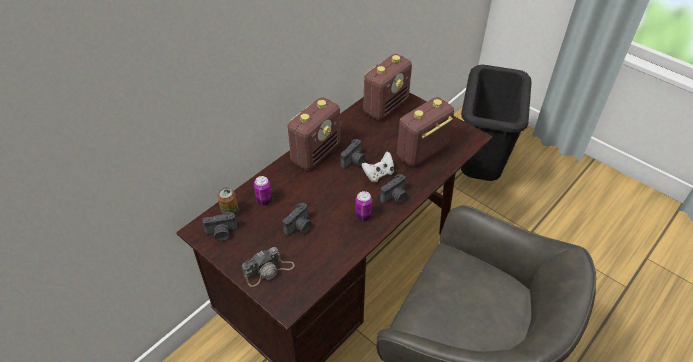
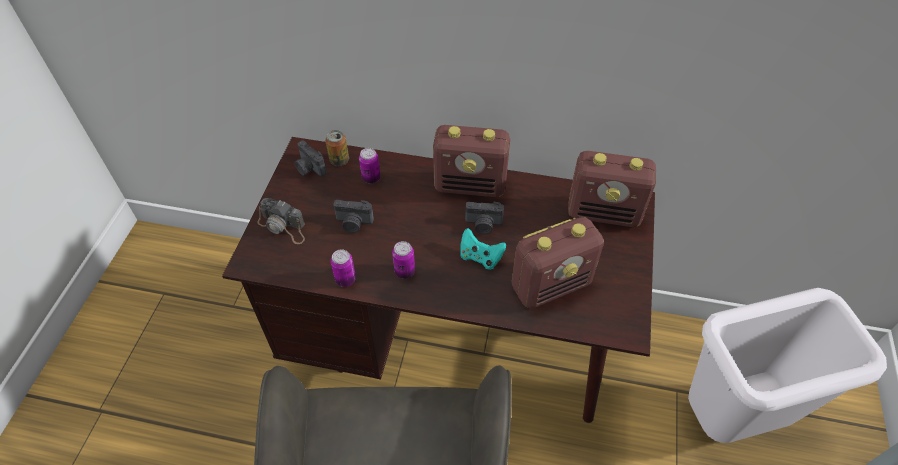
camera: 60 degrees right, 5 degrees up
(347, 251) = (345, 279): none -> can
(378, 174) = (480, 257): white game controller -> turquoise game controller
(395, 197) = (454, 289): camera -> none
(422, 152) = (551, 285): radio -> radio turned 135 degrees clockwise
(479, 172) = (730, 418): black trash can -> white trash can

